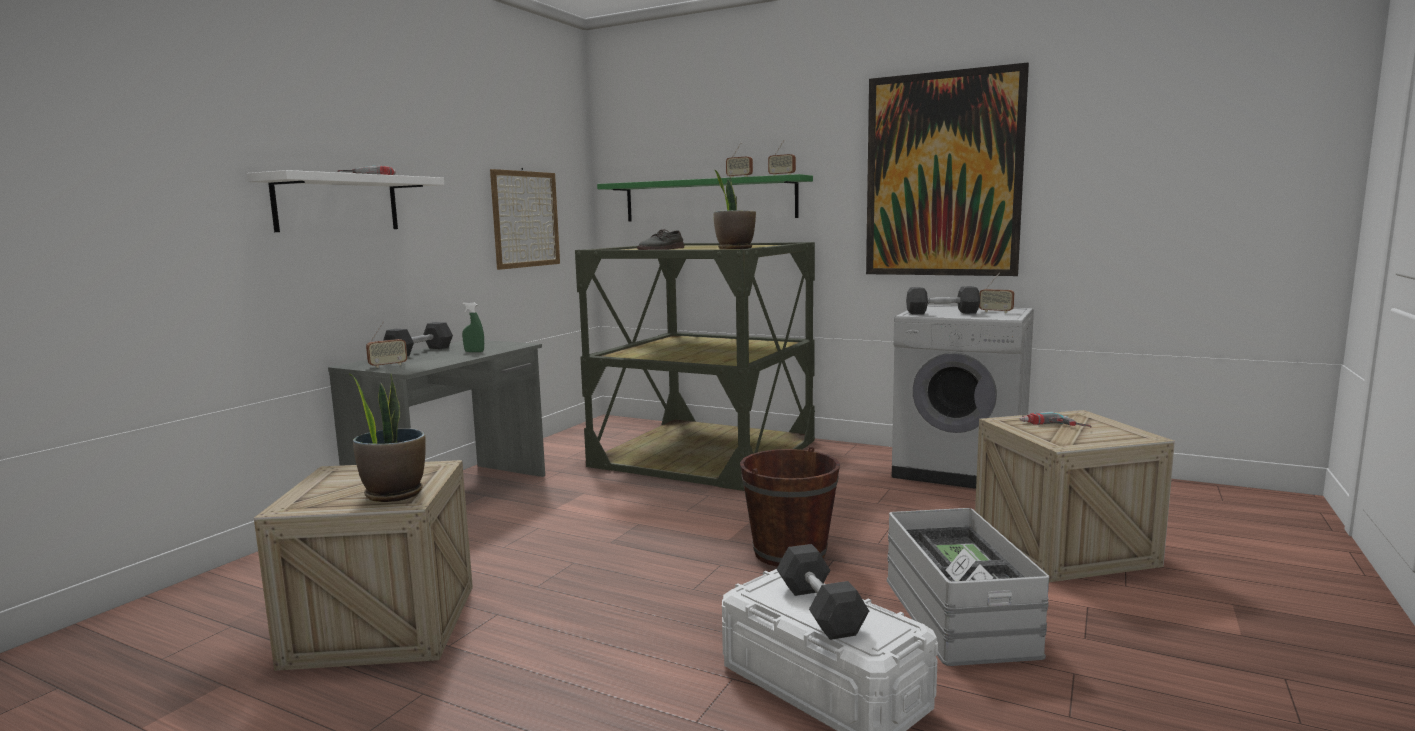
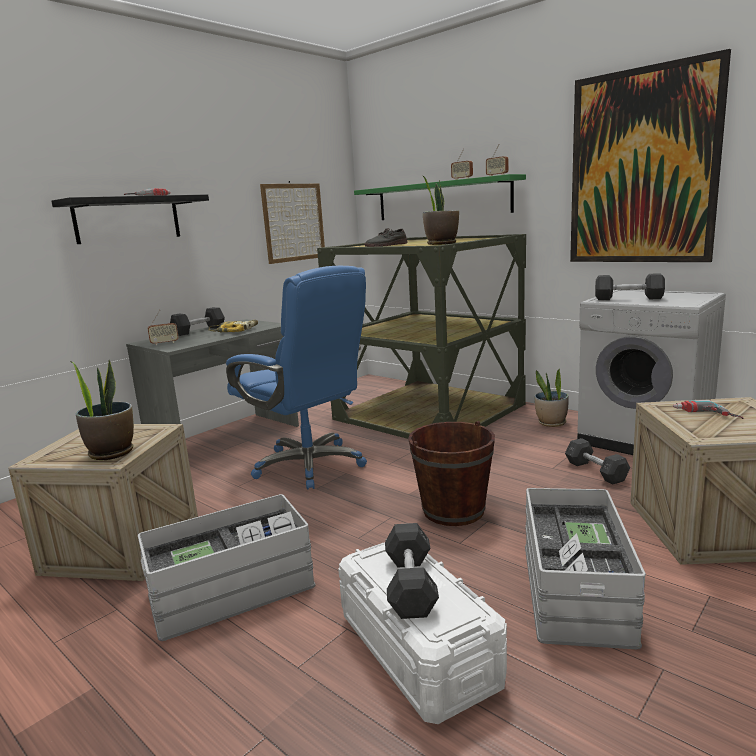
camera: 15 degrees right, 5 degrees up
(337, 203) = (128, 219): white shelf -> black shelf
(474, 352) = (235, 331): green spray bottle -> power drill
(566, 655) = (231, 588): none -> grey storage box
(583, 517) = (307, 464): none -> blue office chair
(853, 459) = (551, 423): none -> potted plant
(924, 503) = (595, 471): none -> grey dumbbell
(996, 312) = (683, 297): radio -> none

